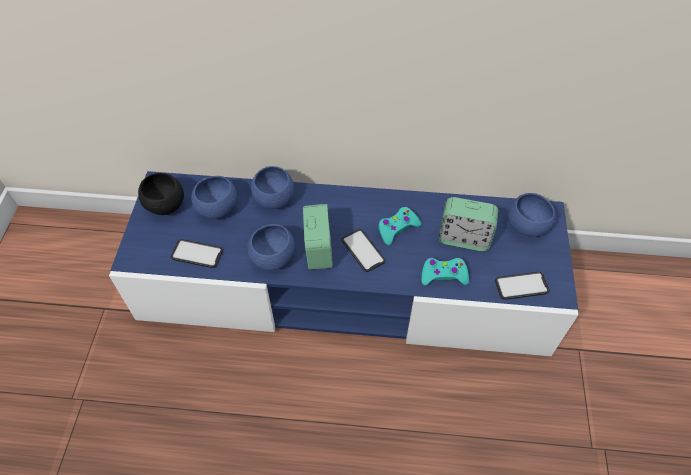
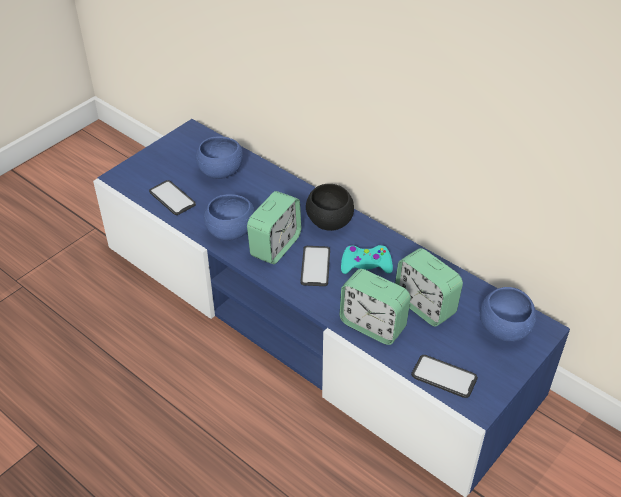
camera: 35 degrees right, 10 degrees down
(165, 205) = (181, 150): black bowl -> black bowl (329, 222)
(274, 199) = (275, 187): blue bowl -> none
(443, 275) = (373, 325): turquoise game controller -> alarm clock

